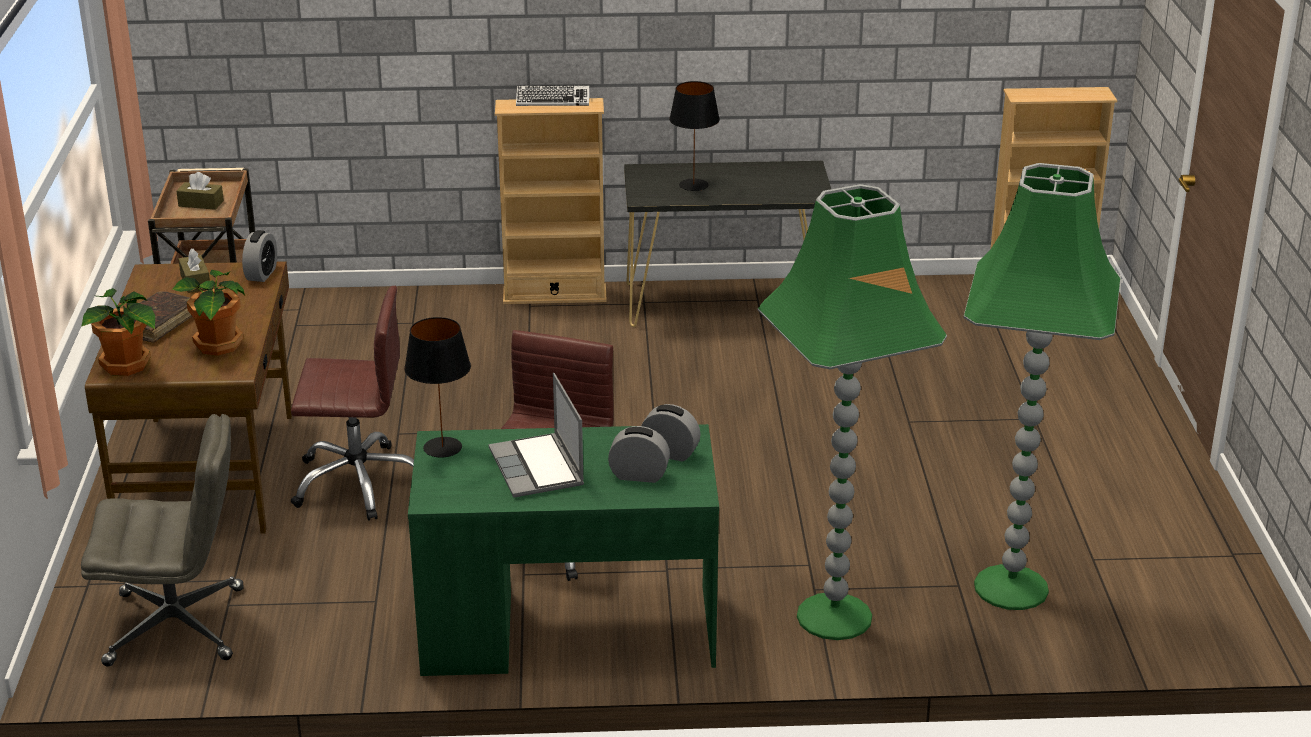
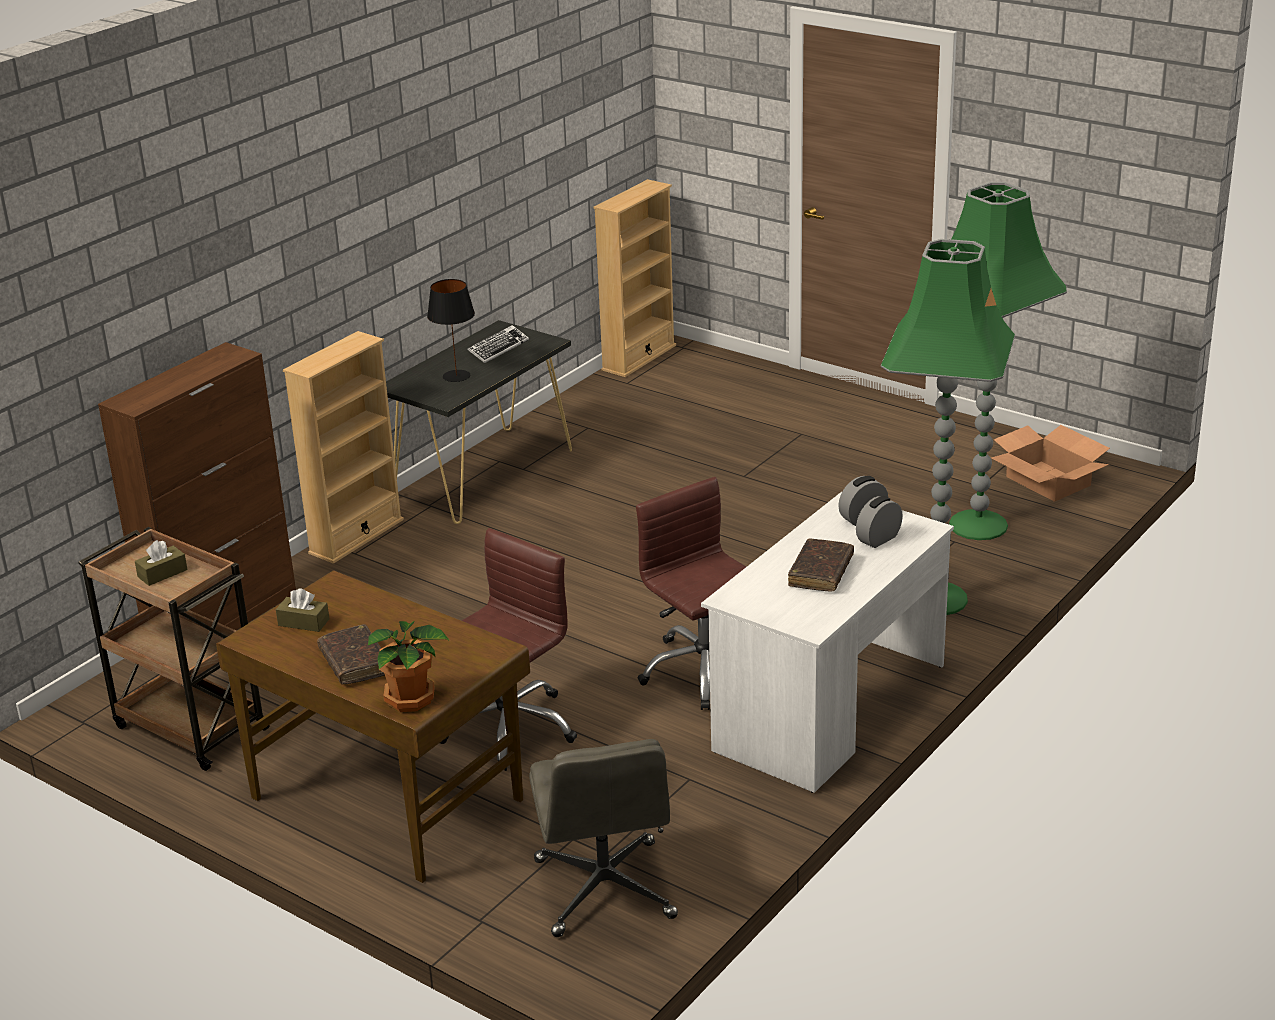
camera: 50 degrees left, 0 degrees up
(177, 626) = (605, 890): grey office chair -> grey office chair turned 135 degrees clockwise
(217, 346) = (441, 645): potted plant -> none
(261, 274) = (340, 588): alarm clock -> none
(371, 300) = (223, 620): none -> brown cabinet
(442, 447) = (740, 600): black table lamp -> none
(538, 468) = (820, 573): laptop -> brown book
(553, 100) = (329, 349): keyboard -> keyboard (498, 348)
(567, 630) = (830, 708): green desk -> white desk
(1168, 597) = (1048, 481): none -> cardboard box

